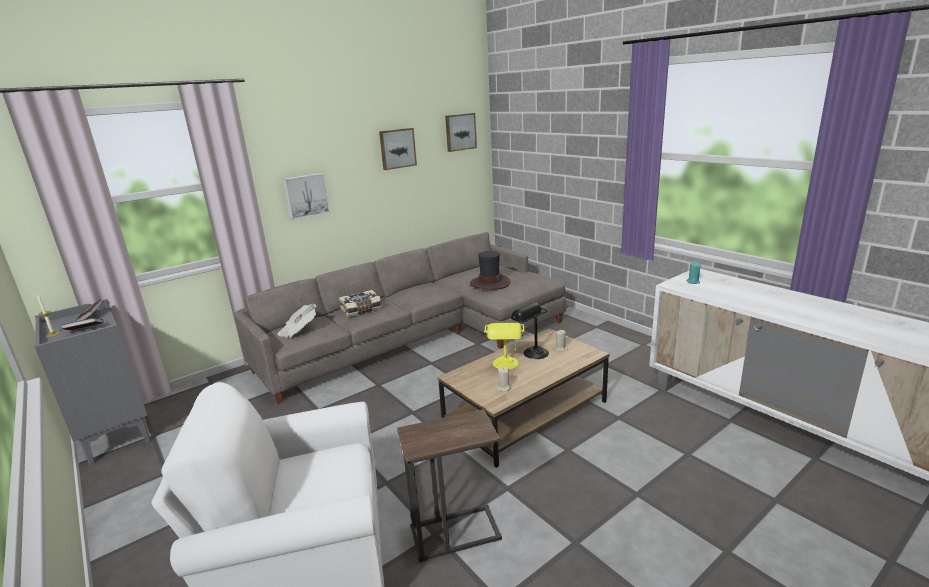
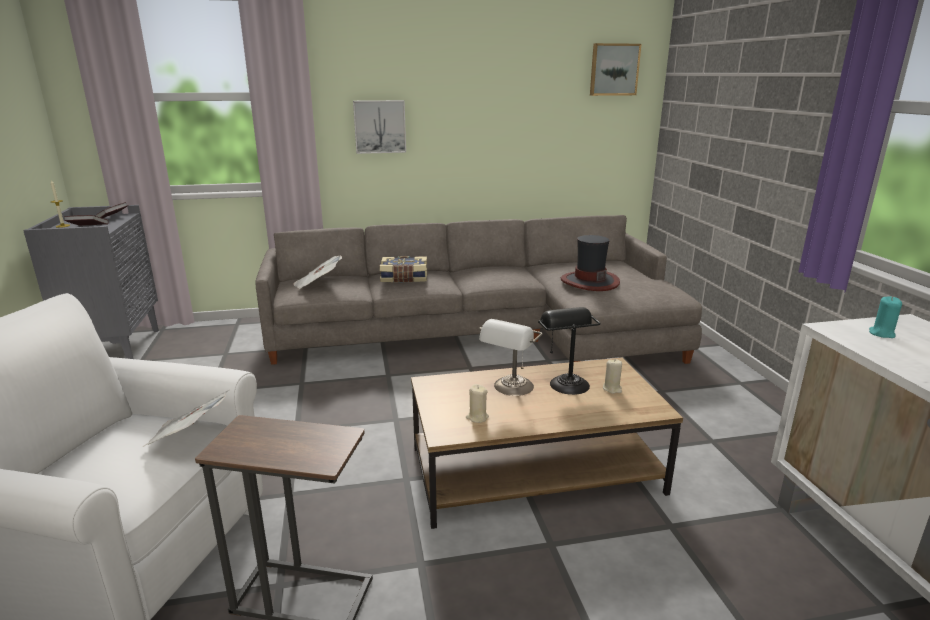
camera: 25 degrees right, 0 degrees up
(347, 458) = (190, 437): none -> newspaper
(397, 148) = (513, 81): picture -> none
(506, 366) = (511, 389): yellow table lamp -> white table lamp

